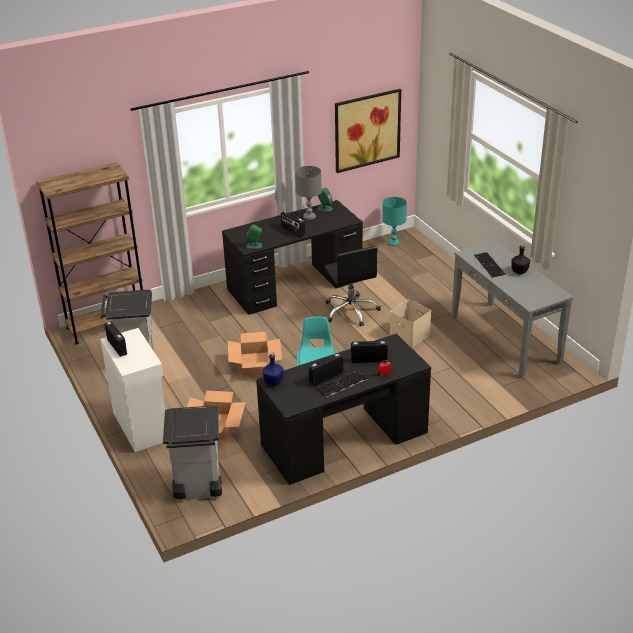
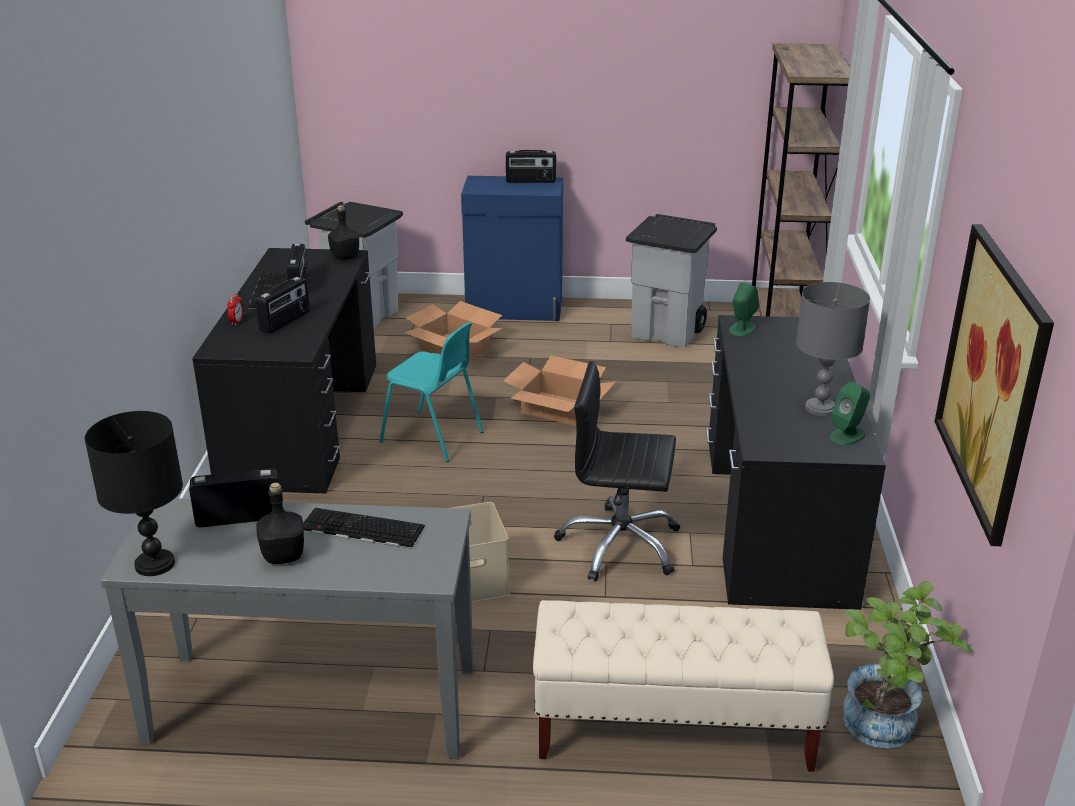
camera: 120 degrees right, 5 degrees down
(142, 425) = (515, 309): white cabinet -> blue cabinet
(273, 382) = (344, 256): blue bottle -> black bottle
(293, 231) = (766, 375): radio -> radio (239, 518)
(394, 243) = (883, 731): turquoise table lamp -> potted plant
(434, 273) = (673, 729): none -> beige bench
(554, 291) = (154, 564): none -> black table lamp

